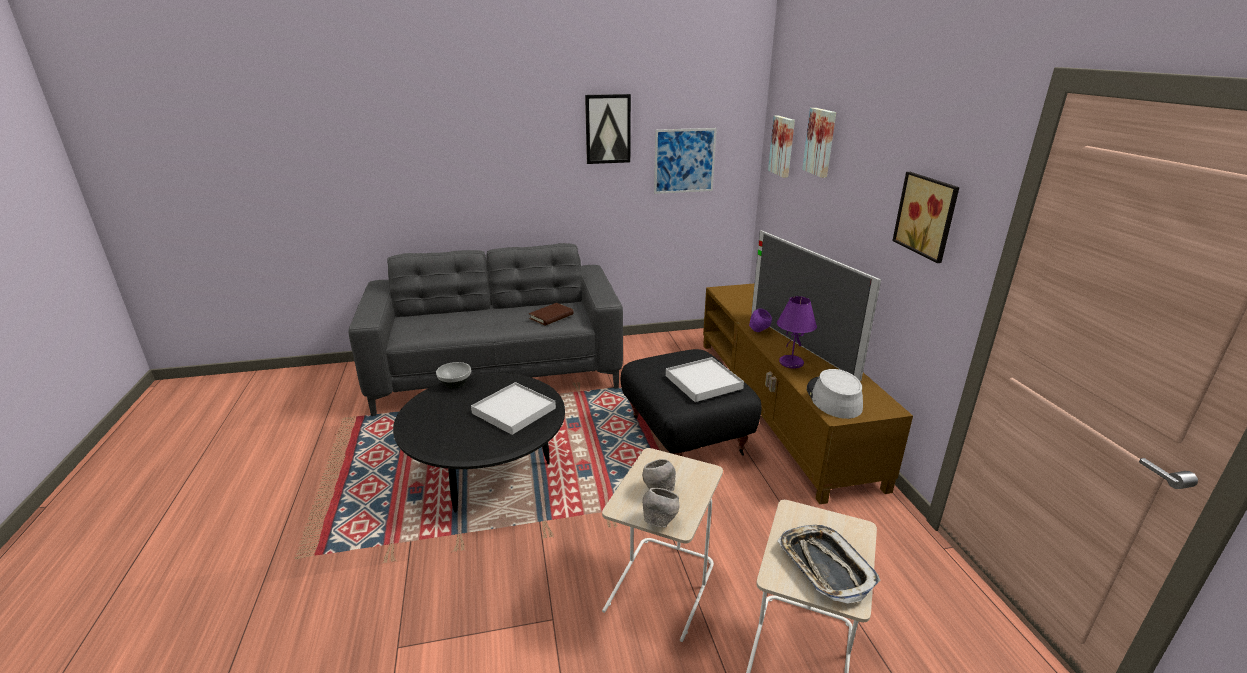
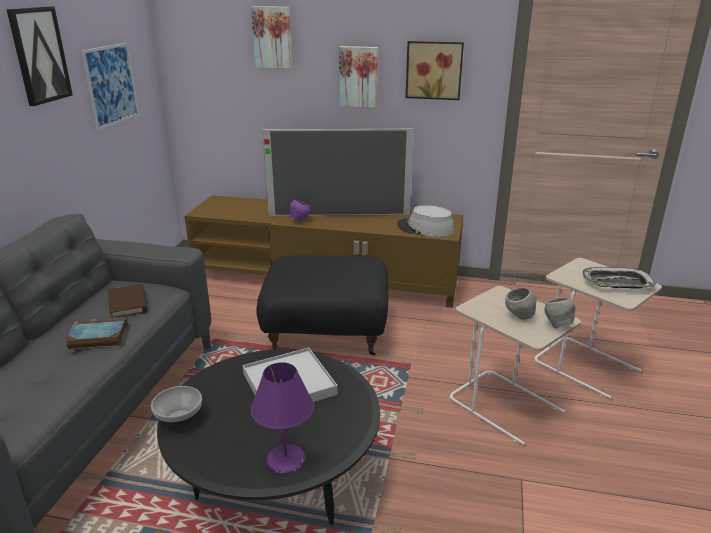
camera: 65 degrees left, 0 degrees up
(505, 322) = (97, 337): none -> book
(703, 382) = (347, 268): white tray -> none
(783, 146) = (204, 51): picture -> picture (358, 76)
(791, 363) = (363, 226): purple table lamp -> purple table lamp (286, 462)

